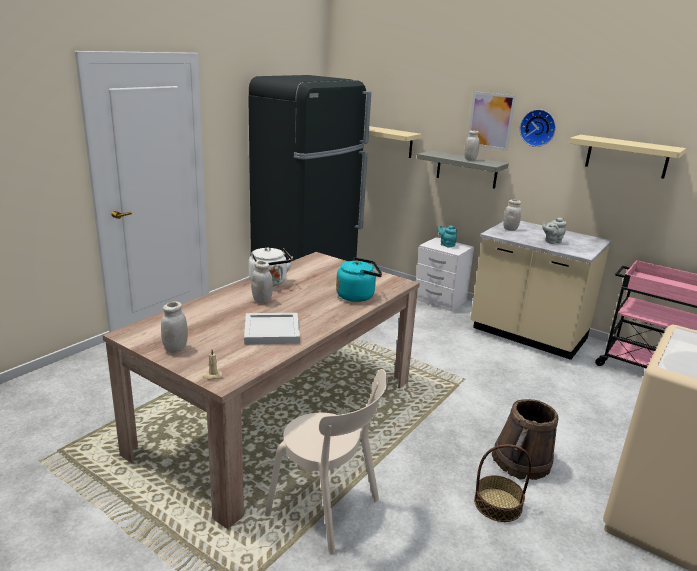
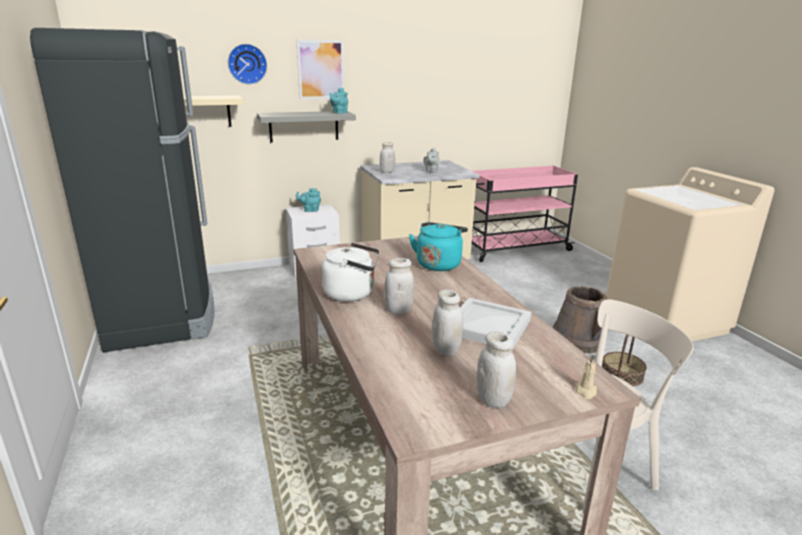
camera: 55 degrees left, 0 degrees up
(470, 159) = (317, 113): white jar -> white jar (446, 350)
(490, 163) = (339, 113): none -> turquoise teapot
(538, 128) = (370, 71): wall clock -> wall clock (247, 64)
(627, 156) = (446, 86): beige shelf -> none

